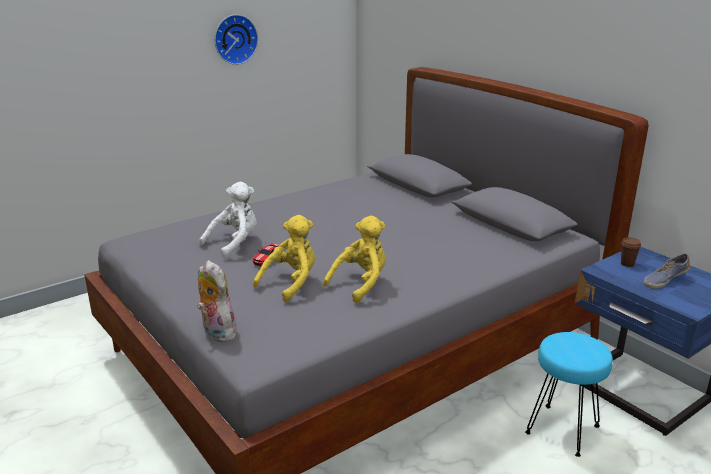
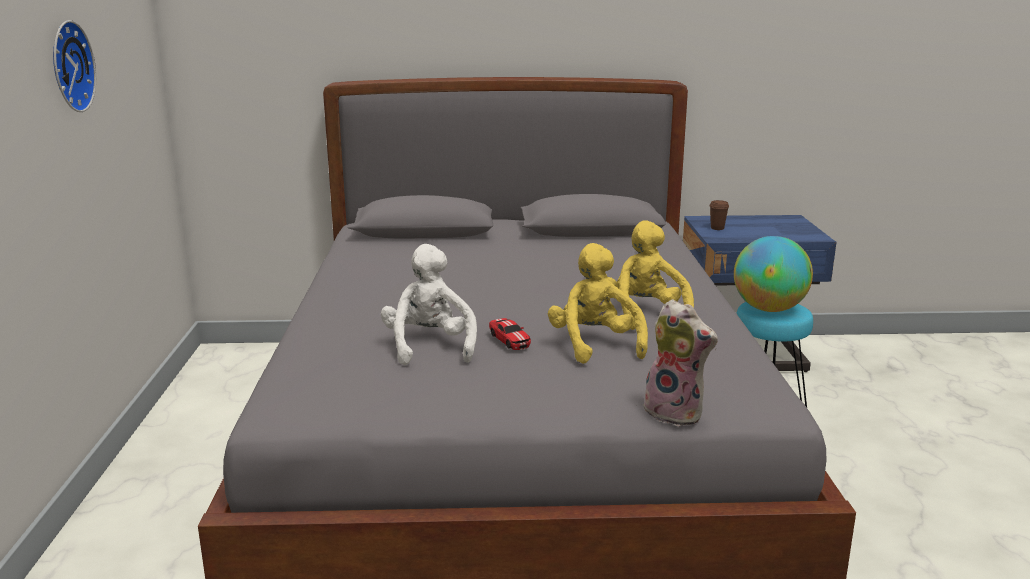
camera: 55 degrees left, 5 degrees down
(216, 333) = (676, 413): plush toy -> plush toy turned 135 degrees counterclockwise
(569, 345) = (769, 309): none -> globe
(664, 280) = (759, 228): shoe -> none

